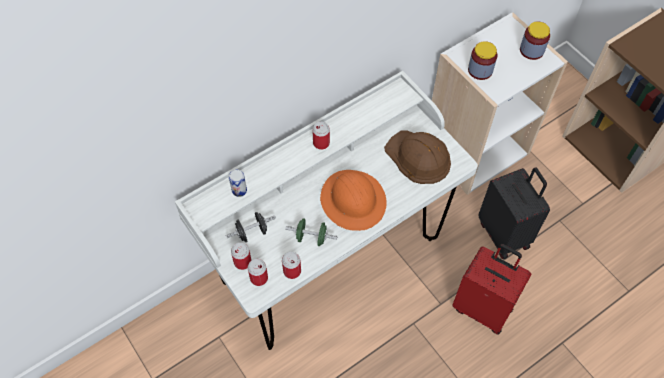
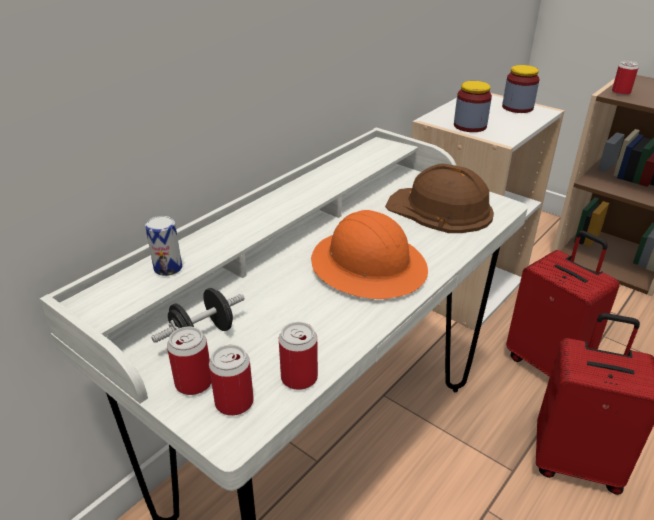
camera: 15 degrees left, 25 degrees down
(311, 237) = (318, 323): green dumbbell -> none
(321, 143) = (293, 199): can -> can (621, 92)
(504, 234) = (548, 364): black suitcase -> red suitcase

